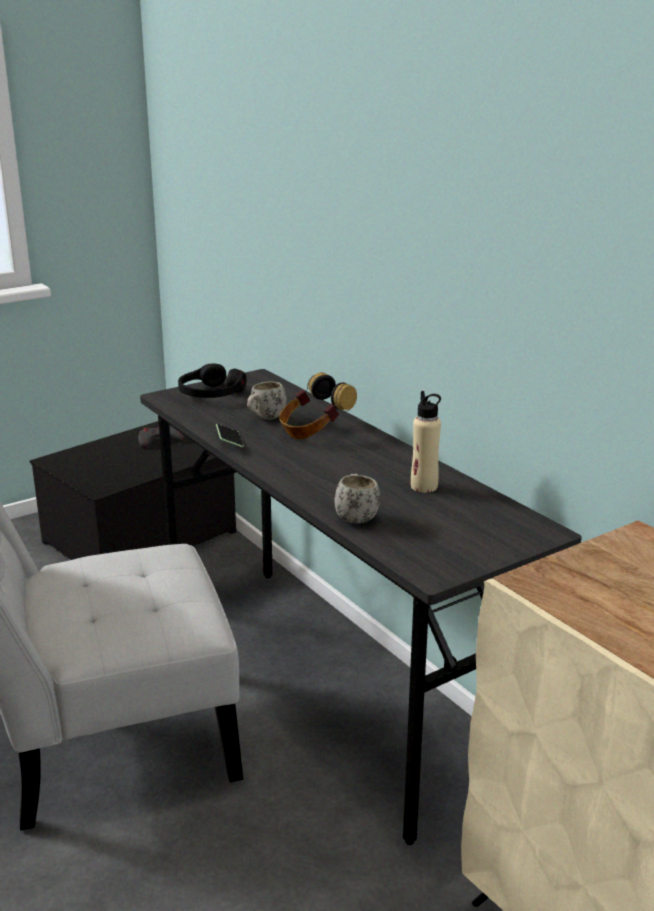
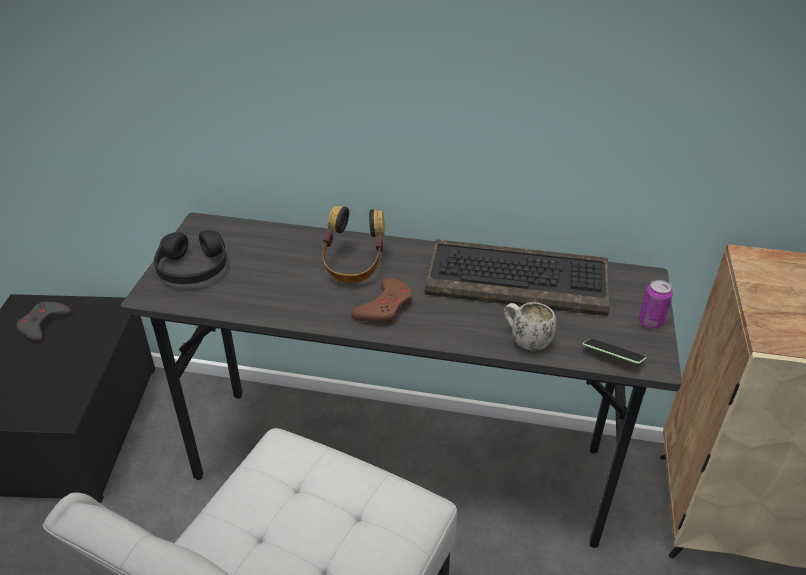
camera: 45 degrees left, 15 degrees up
(229, 442) = (307, 318): phone -> phone (612, 357)
(265, 418) = (291, 273): white mug -> none
(291, 458) = (385, 307): none -> brown game controller
(424, 486) = (518, 280): beige bottle -> keyboard
(486, 554) = (650, 322): none -> can

